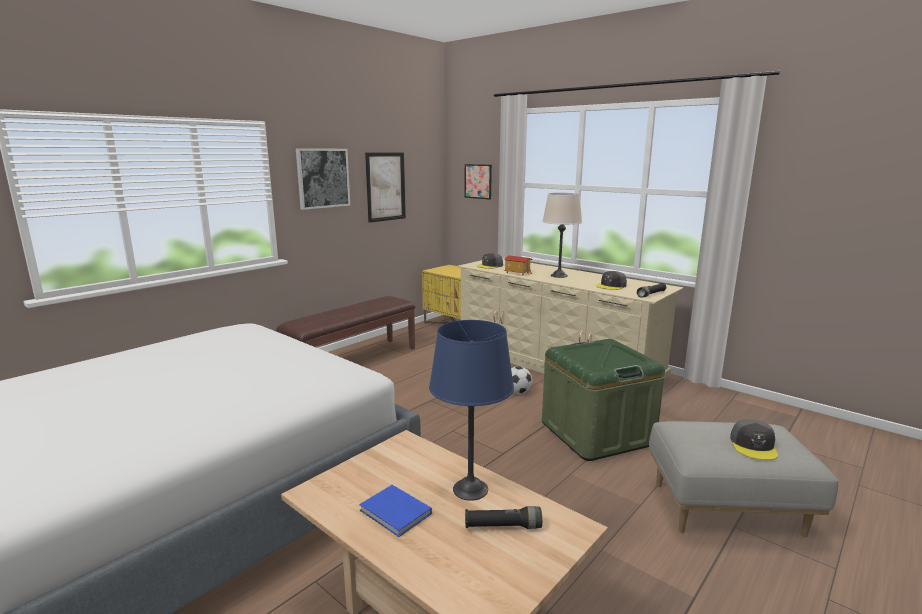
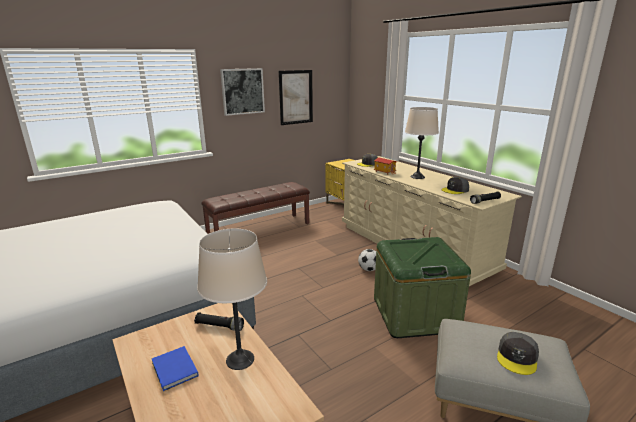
camera: 15 degrees right, 5 degrees up
(470, 489) = (240, 360): blue table lamp -> beige table lamp
(478, 181) = (371, 93): picture -> none
(502, 526) = (242, 398): black flashlight -> black flashlight (219, 326)

